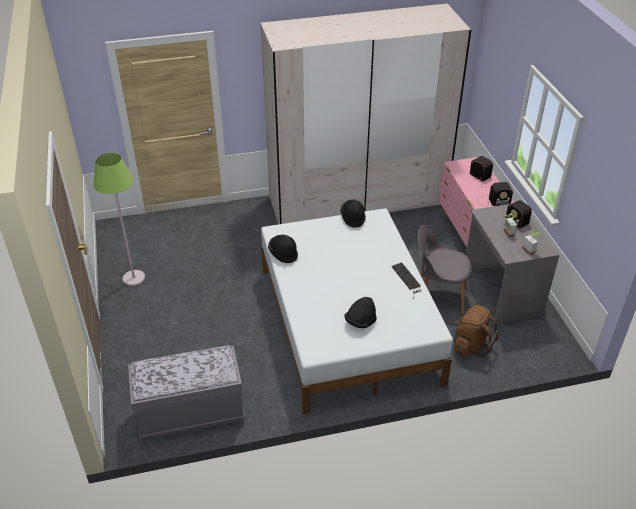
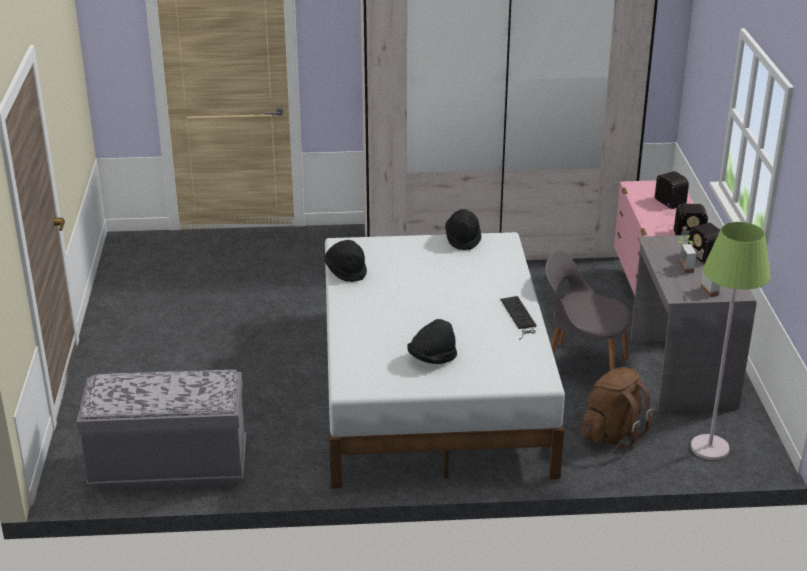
camera: 10 degrees right, 10 degrees down
(134, 278) = (139, 304): green floor lamp -> green floor lamp (710, 448)

